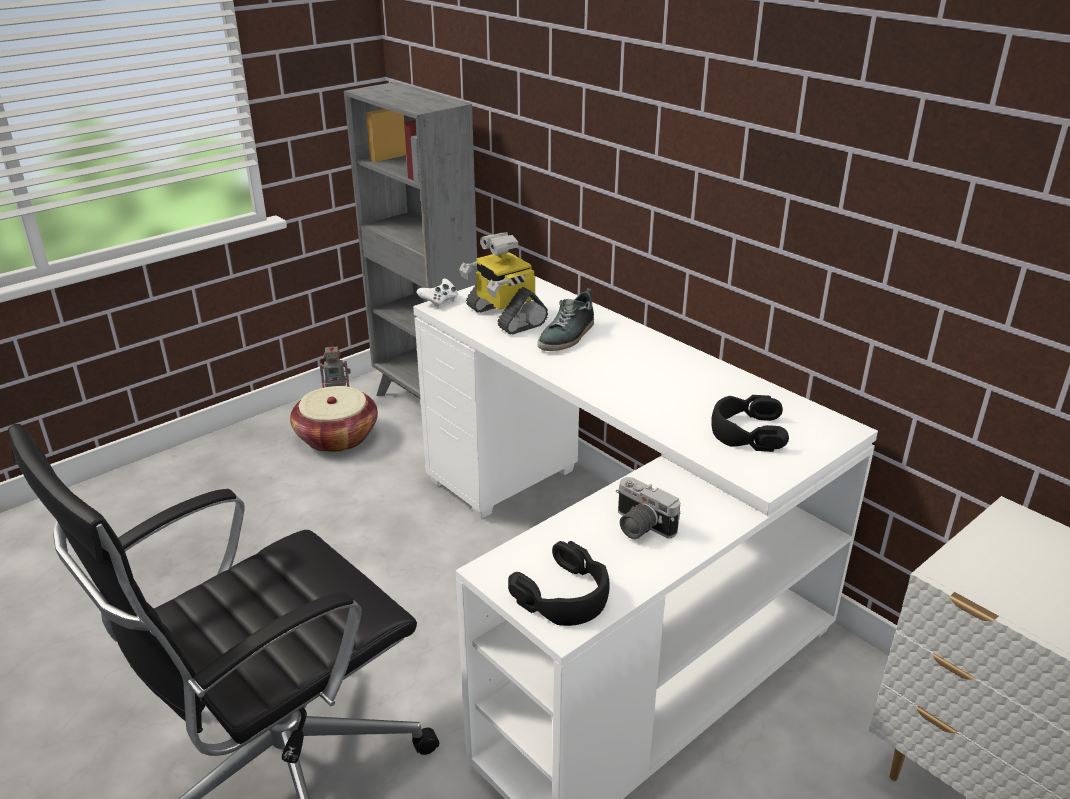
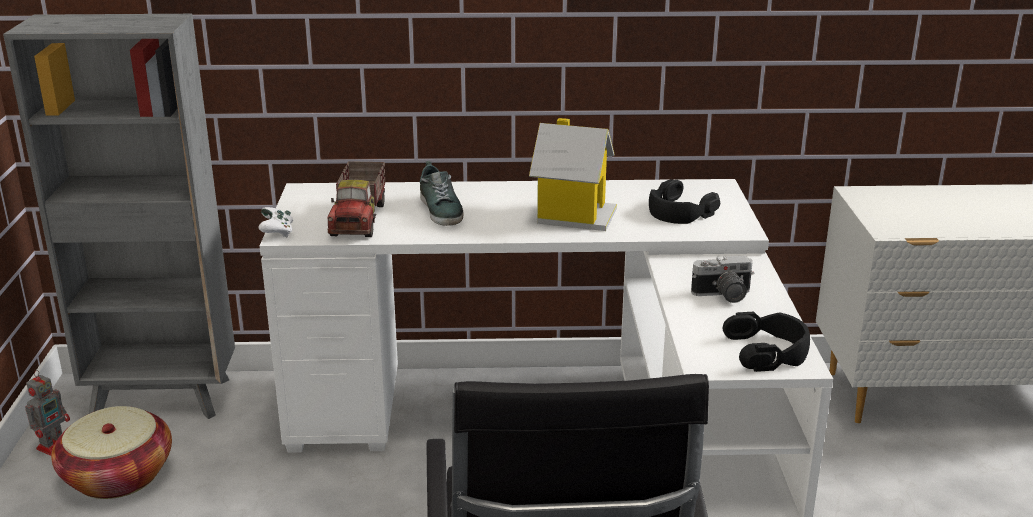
camera: 50 degrees left, 5 degrees down
(504, 316) = (360, 219): toy robot -> toy truck
(651, 388) = (573, 215): none -> toy house

